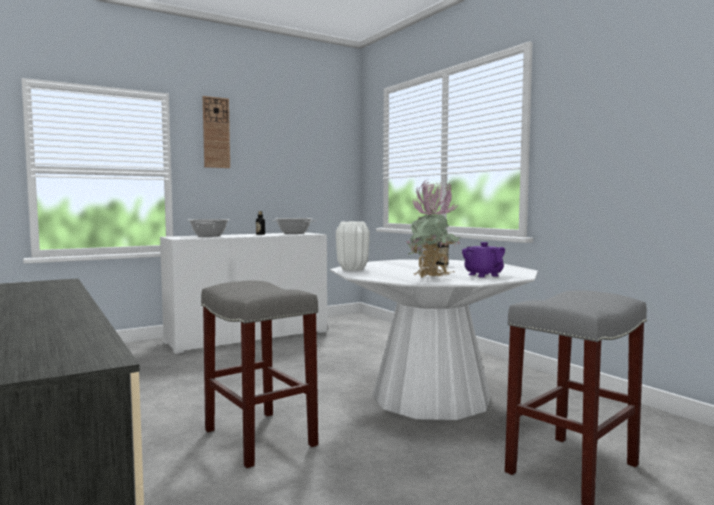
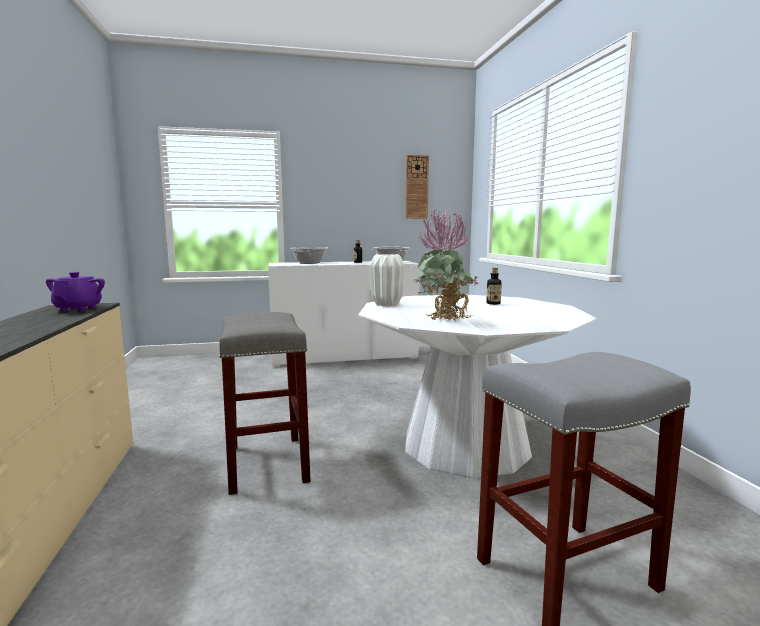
camera: 20 degrees right, 5 degrees up
(216, 132) = (323, 166): wall clock -> wall clock (416, 187)
(483, 275) = (513, 321): purple teapot -> purple teapot (78, 309)

